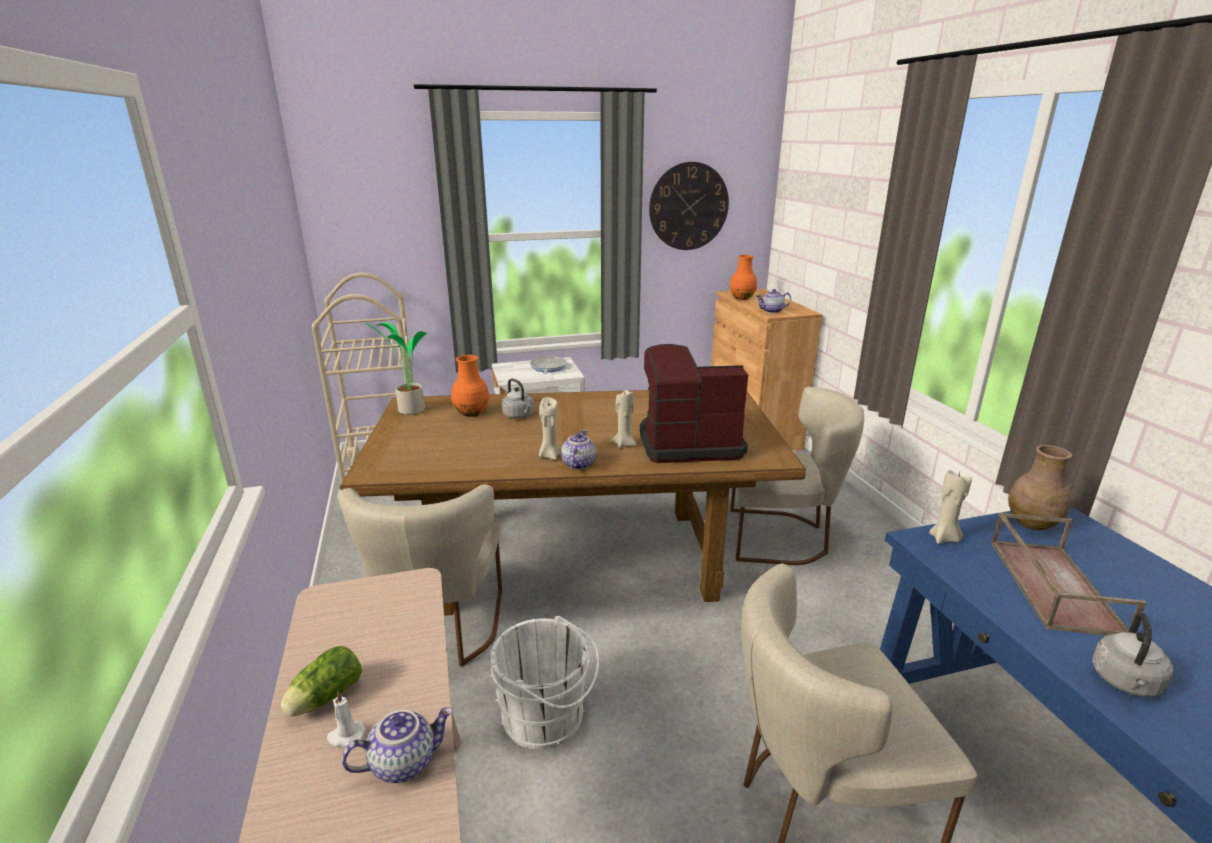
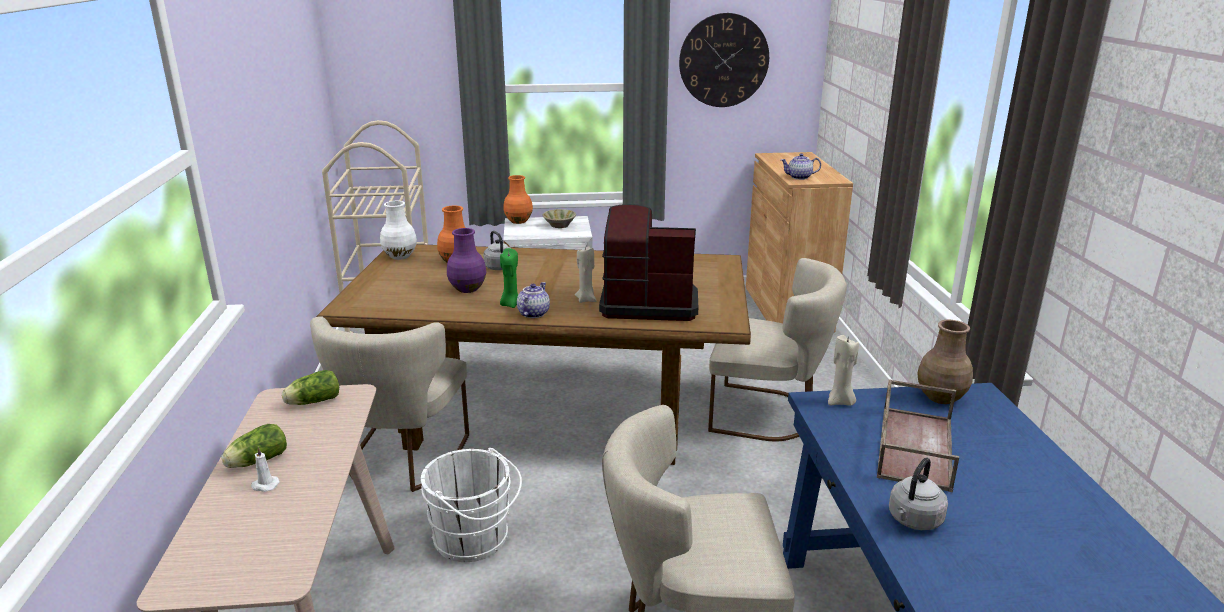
camera: 10 degrees right, 0 degrees up
(369, 599) = (312, 402): none -> lettuce
(404, 762) = (300, 505): teapot -> none
(409, 410) = (400, 256): potted plant -> white vase
(496, 441) = (467, 288): none -> purple vase
(547, 368) = (559, 225): frying pan -> beige bowl
(549, 456) = (510, 304): beige candle -> green candle
(742, 298) = (777, 161): orange vase -> orange vase (519, 221)

